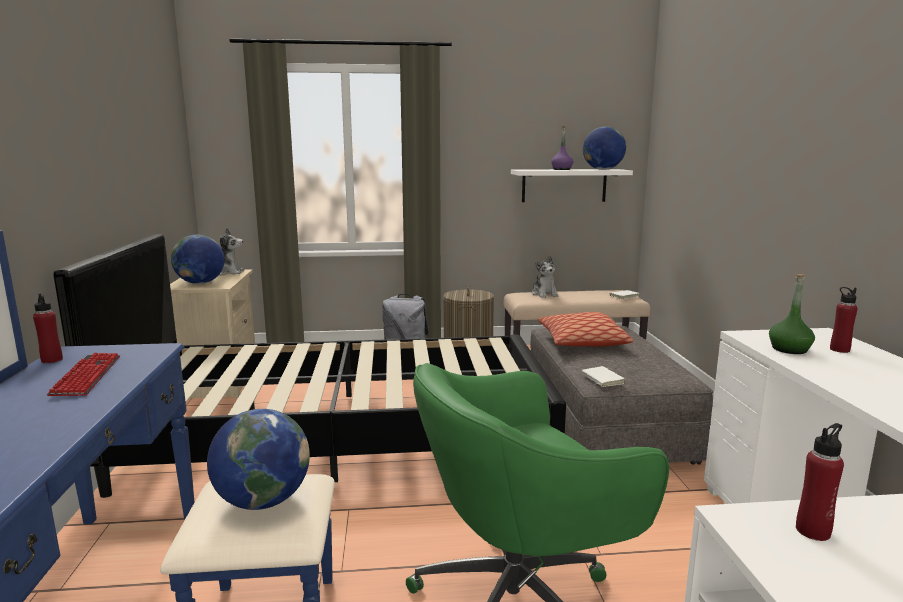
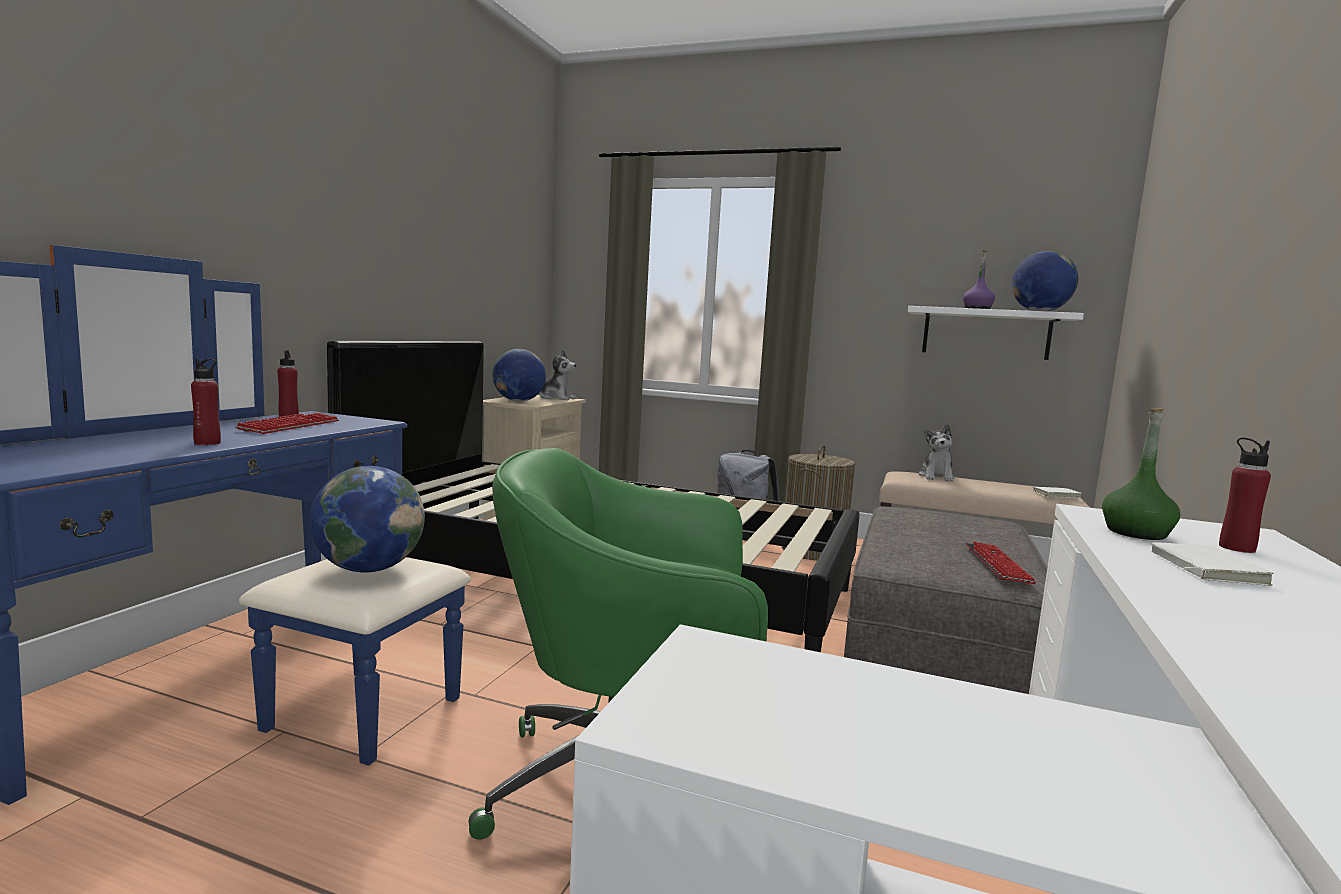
camera: 25 degrees right, 5 degrees down
(582, 342) = (922, 525): pillow -> none
(601, 379) = (894, 560): white book -> white book (1203, 568)
(656, 367) = (997, 564): none -> keyboard
(813, 531) = (794, 683): red bottle -> red bottle (207, 443)

